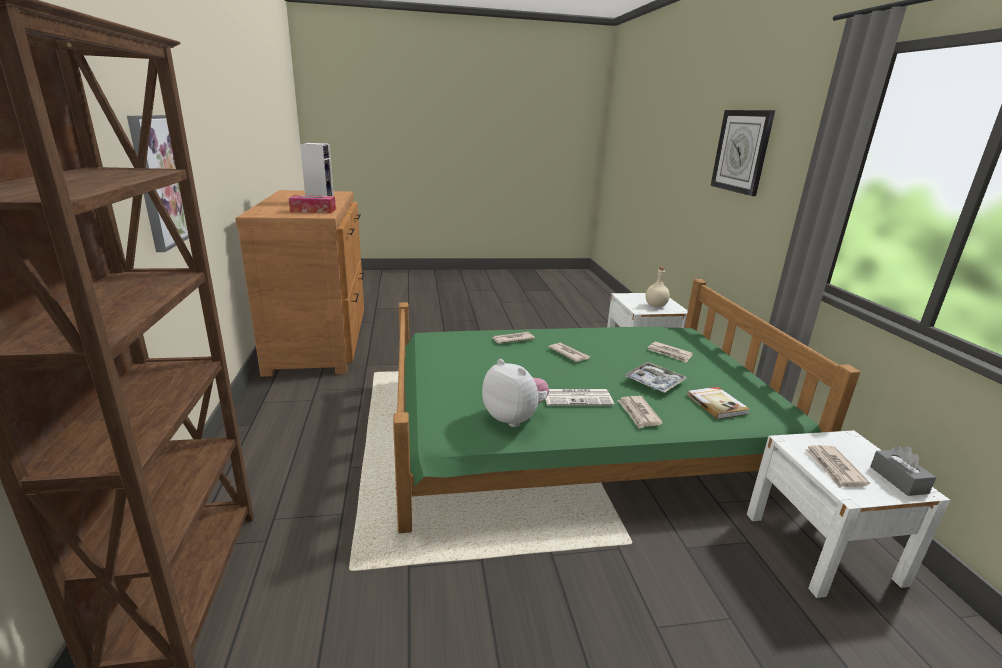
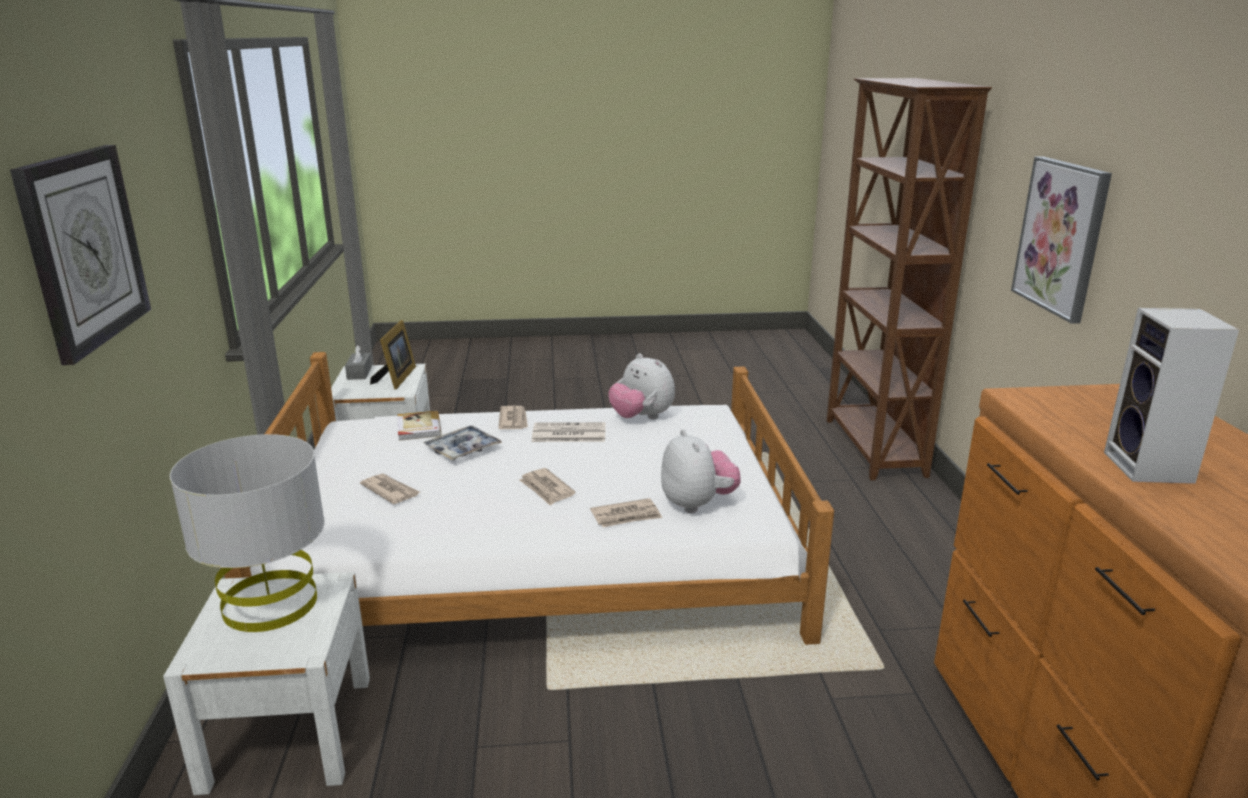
camera: 175 degrees left, 0 degrees up
(313, 211) = (1074, 415): tissue box -> none
(468, 345) = (697, 504): none -> plush toy
(576, 432) = (542, 553): green bed -> white bed
(655, 305) = (269, 604): beige bottle -> grey table lamp
(834, 468) = (396, 378): newspaper -> picture frame

